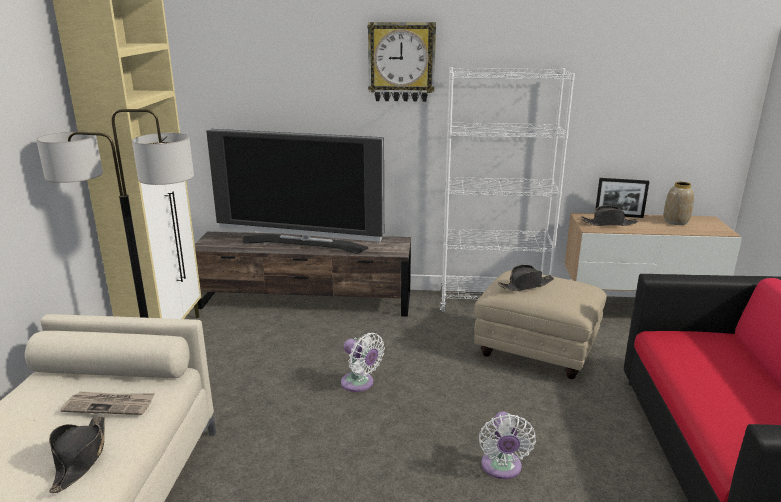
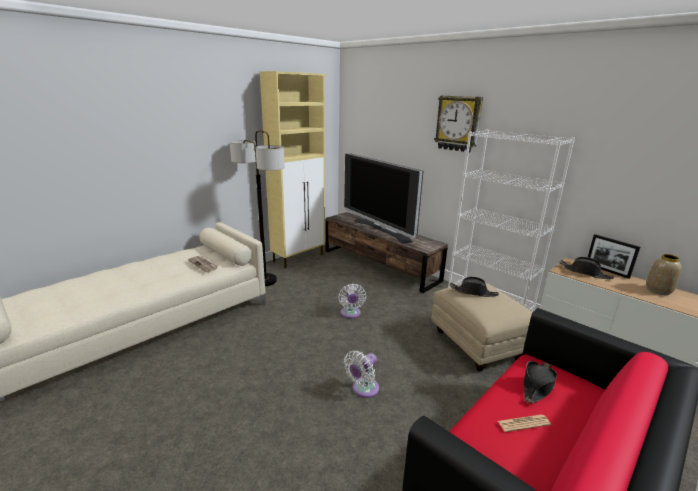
camera: 40 degrees right, 0 degrees up
(80, 458) = (169, 278): black hat -> black hat (537, 386)
(738, 395) = (523, 423): none -> newspaper

